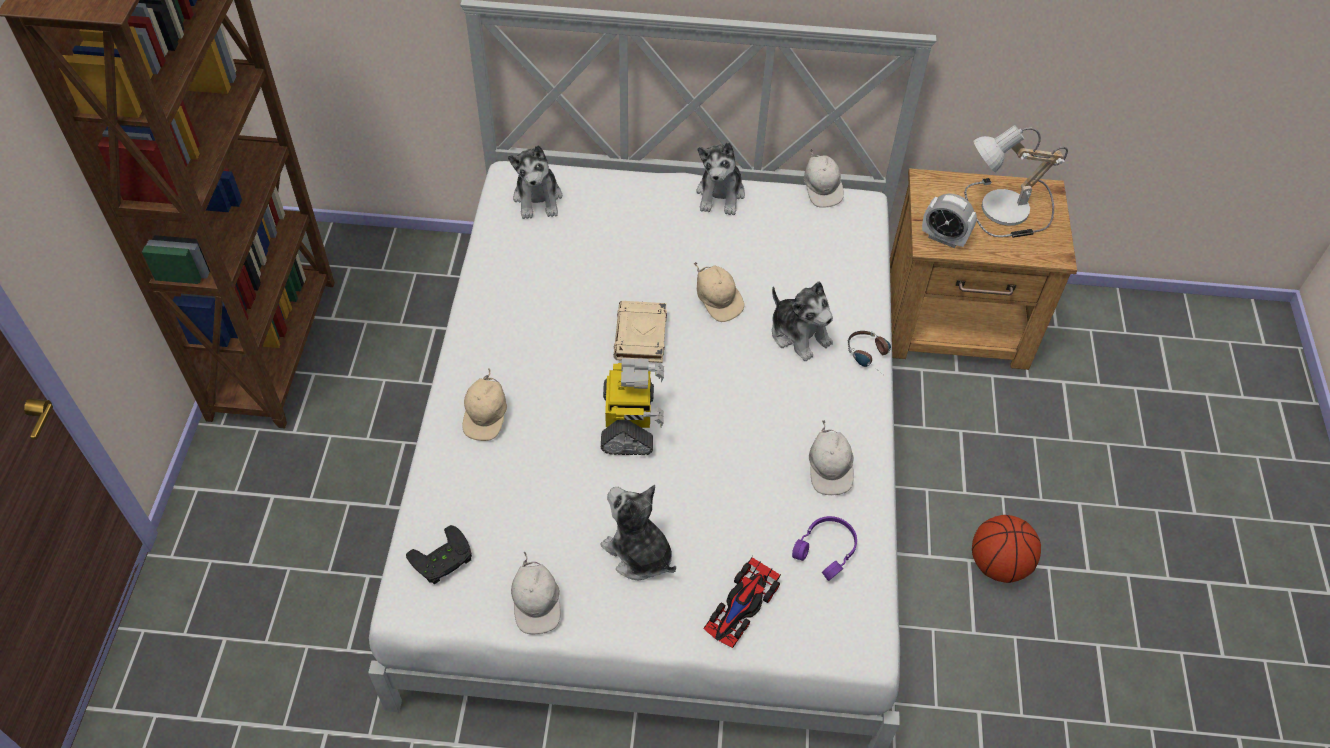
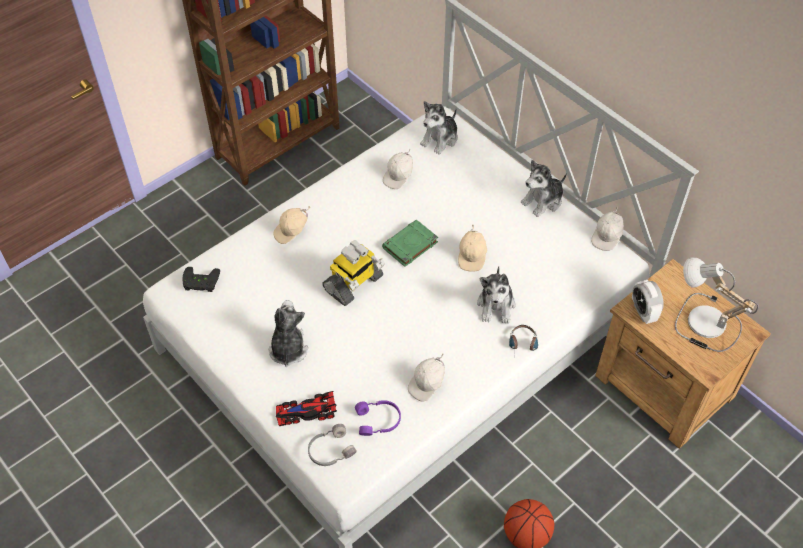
camera: 45 degrees right, 0 degrees up
(537, 604) = (218, 334): white cap -> white cap (399, 176)
(641, 336) = (410, 245): beige book -> green book
(815, 625) = (330, 450): none -> grey headphones

